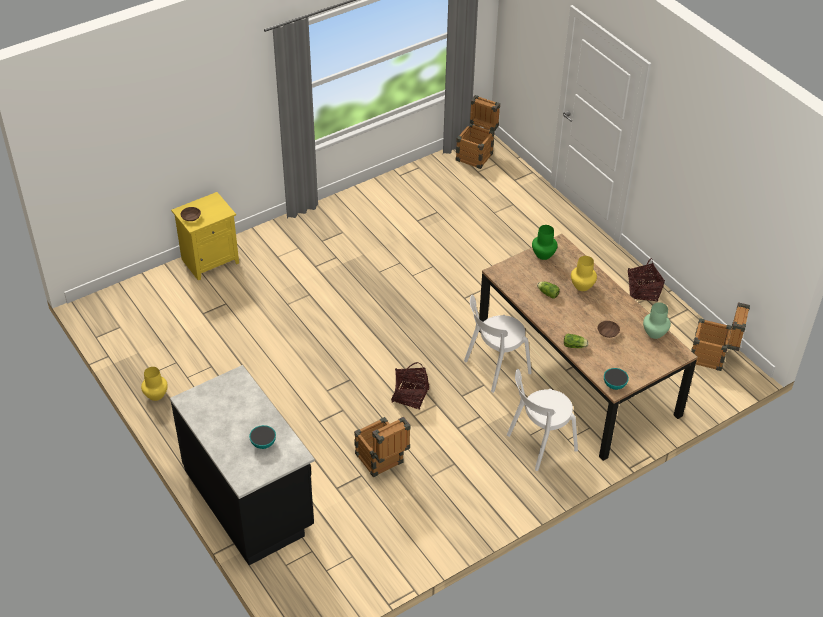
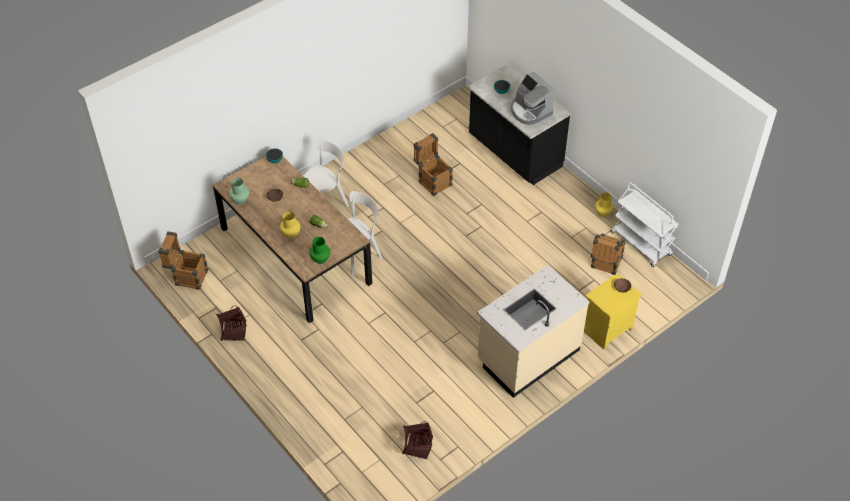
camera: 175 degrees right, 5 degrees up
(124, 350) = (641, 244): none -> white cart
(230, 405) = (530, 111): none -> coffee machine
(308, 244) = (527, 355): none -> beige counter
(410, 396) = (419, 227): basket -> basket (417, 446)
(476, 154) = (382, 484): crate -> crate (605, 265)

